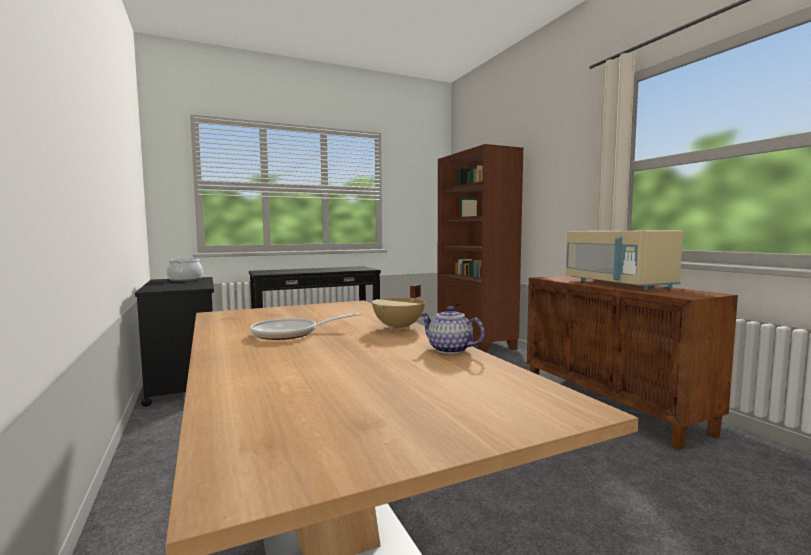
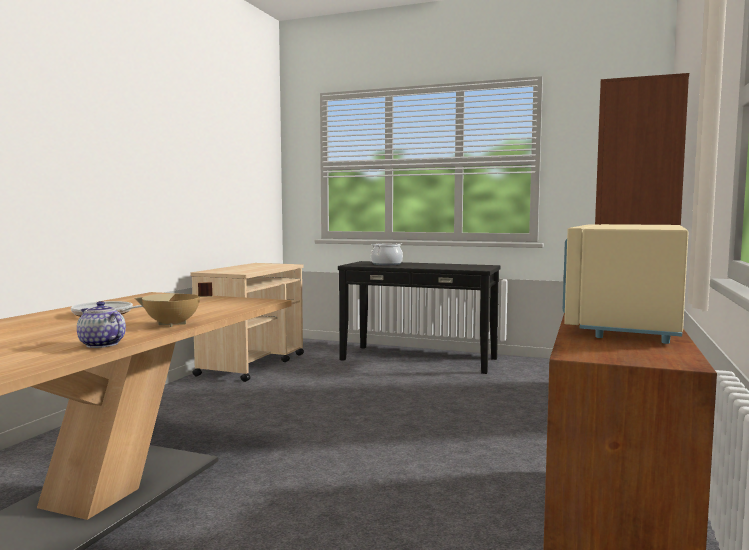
camera: 45 degrees right, 0 degrees up
(184, 381) = (253, 364): black cart -> beige cart
(185, 280) = (269, 265): cooking pot -> cooking pot (386, 264)
(449, 350) = (100, 345): teapot -> teapot turned 45 degrees counterclockwise

